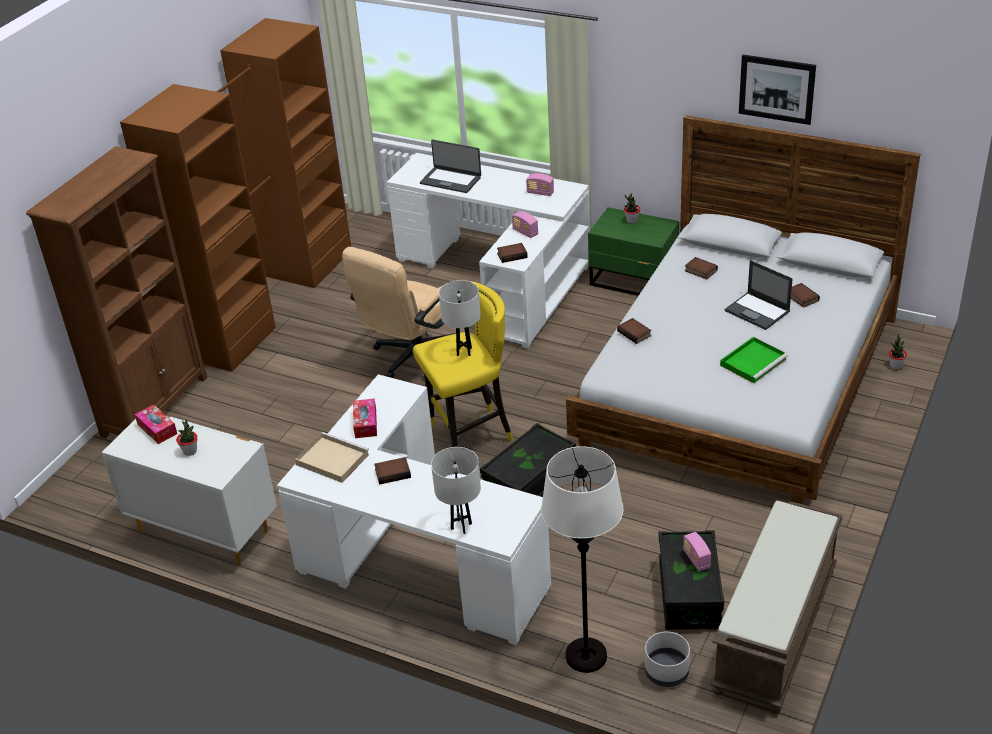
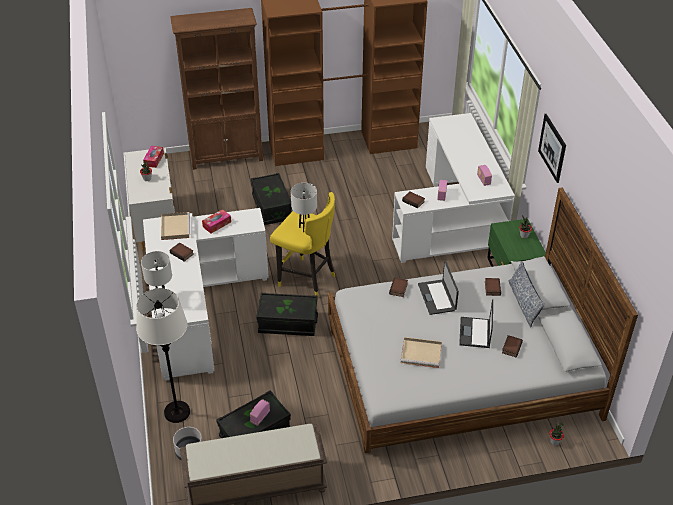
camera: 50 degrees right, 5 degrees up
(306, 408) = (272, 207): none -> black storage box
(411, 359) = (347, 222): beige office chair -> none
(451, 180) = (457, 140): laptop -> laptop (437, 297)
(743, 261) = (523, 303): none -> pillow
(753, 361) = (422, 353): green tray -> beige tray
(776, 89) = (598, 206): picture -> picture (552, 148)

